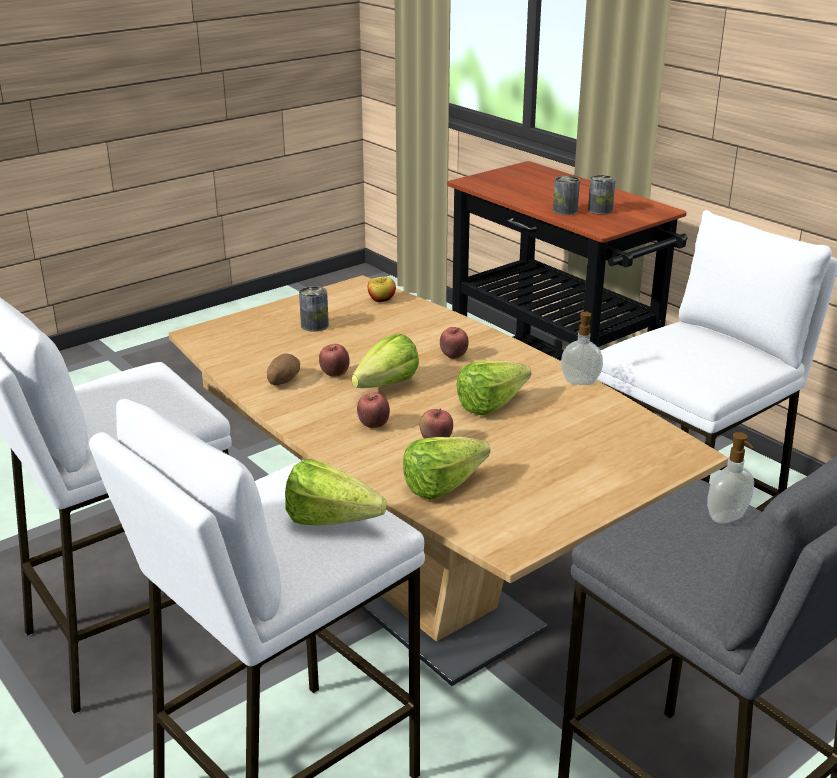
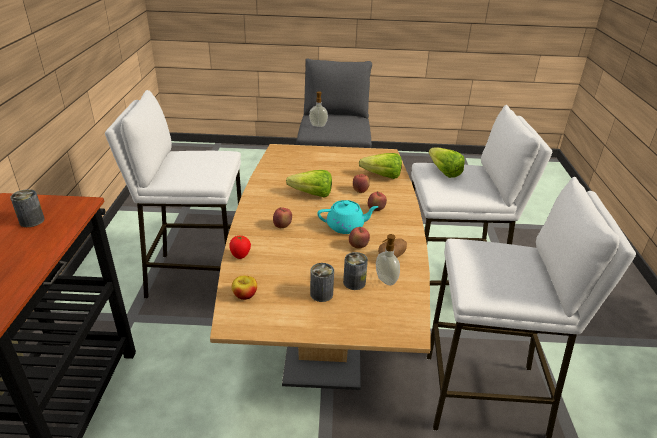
camera: 140 degrees left, 5 degrees up
(380, 388) = (346, 226): lettuce -> turquoise teapot
(441, 318) = (240, 256): none -> tomato
(565, 211) = (49, 232): can -> can (354, 282)
(580, 381) = (255, 186): soap dispenser -> soap dispenser (385, 280)

